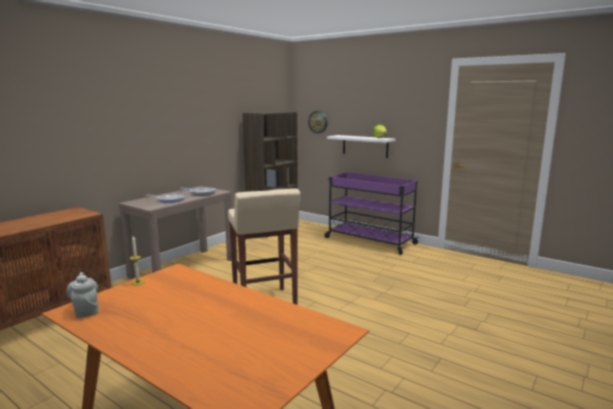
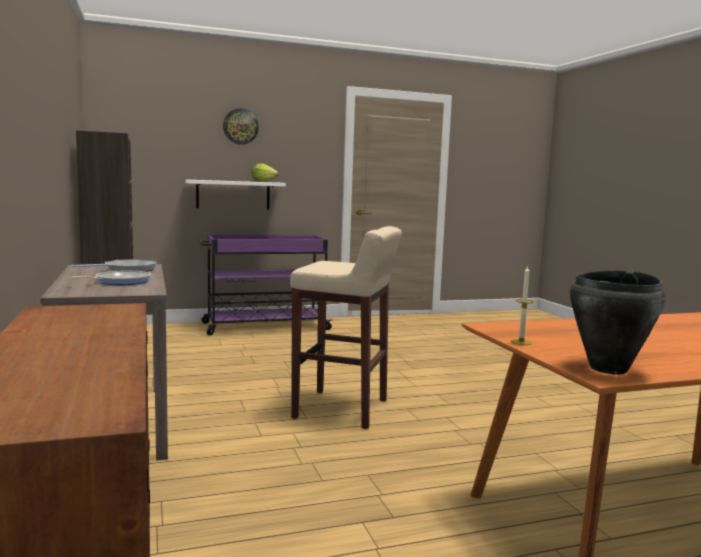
camera: 55 degrees left, 5 degrees down
(86, 311) = (609, 369): grey teapot -> black cooking pot
(318, 122) = (145, 159): wall clock -> wall clock (240, 126)

